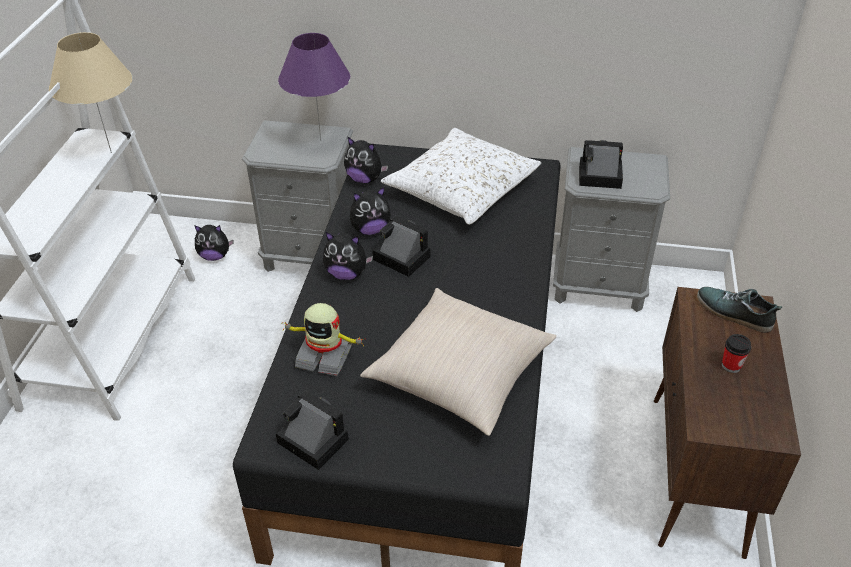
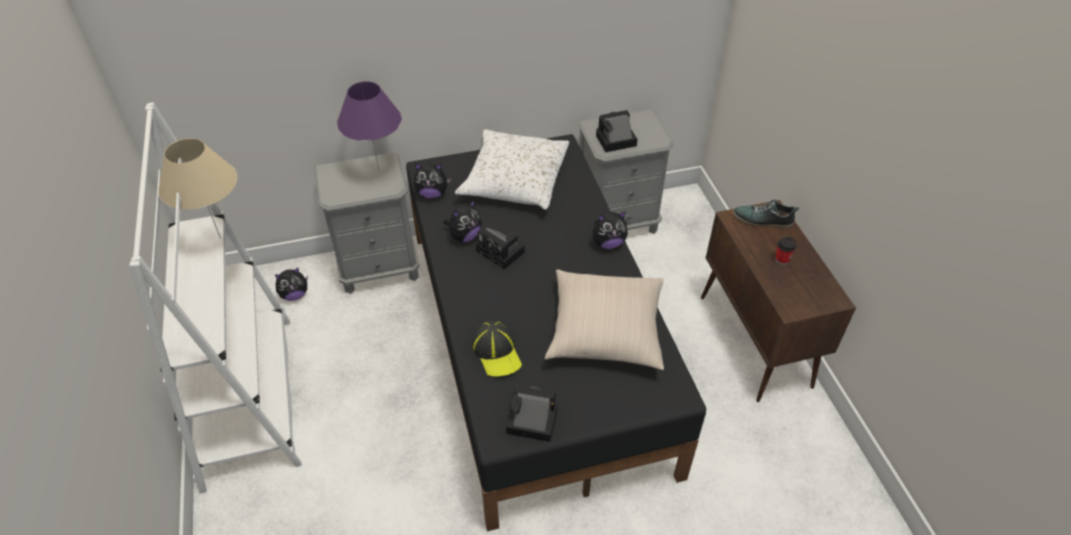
camera: 25 degrees left, 5 degrees up
(324, 355) = (497, 352): toy robot -> cap
(347, 274) = (470, 279): plush toy -> plush toy (608, 243)
(399, 257) = (502, 252): camera -> camera turned 150 degrees counterclockwise

